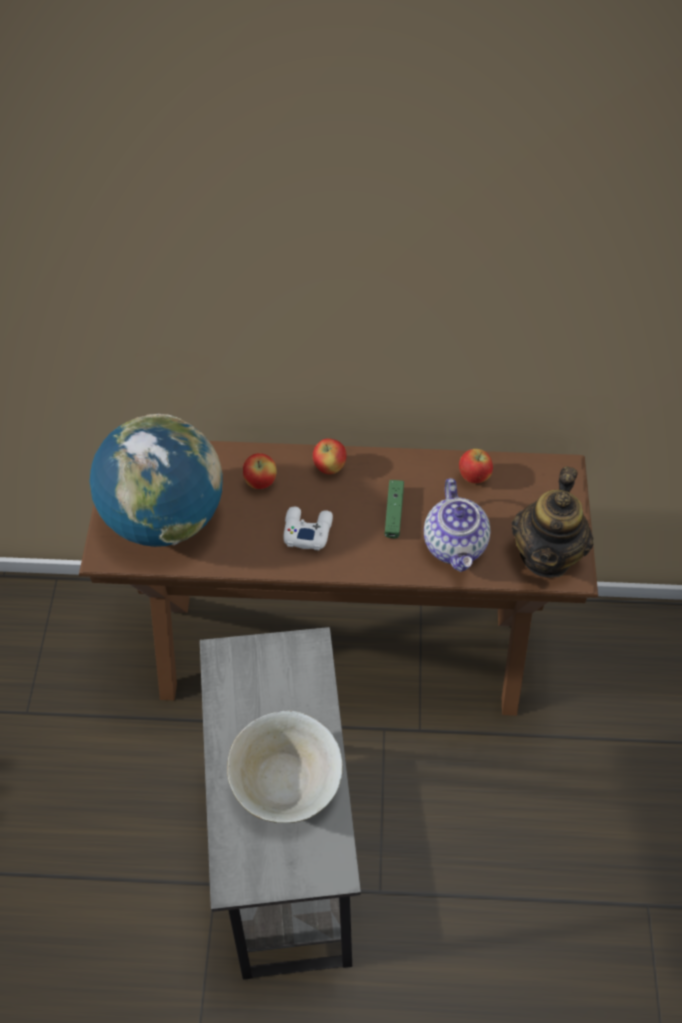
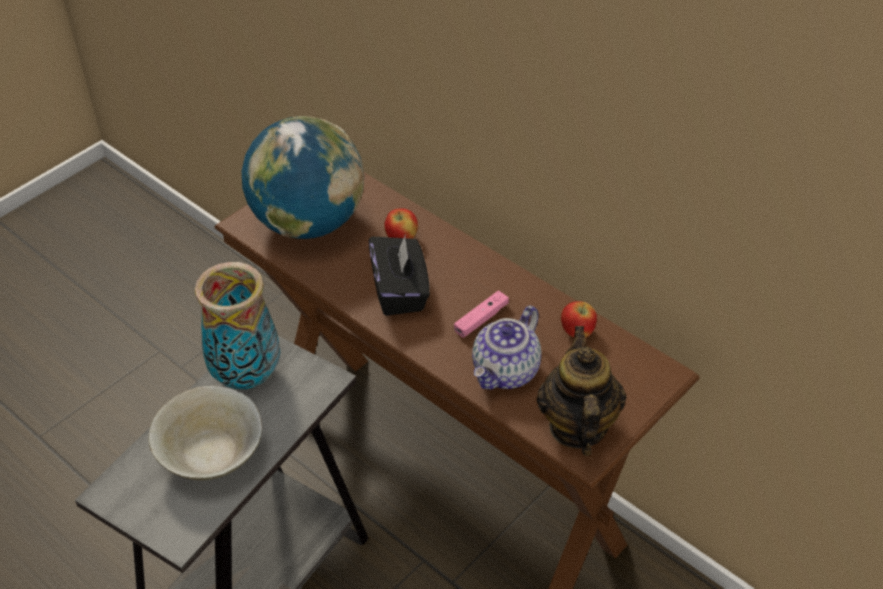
camera: 40 degrees right, 10 degrees down
(243, 690) = (248, 376): none -> vase
(307, 530) = (400, 291): white game controller -> black tissue box
(329, 467) = (465, 259): apple -> none
(394, 513) = (481, 319): green game controller -> pink game controller
(546, 555) = (577, 426): teapot -> teapot turned 120 degrees clockwise

